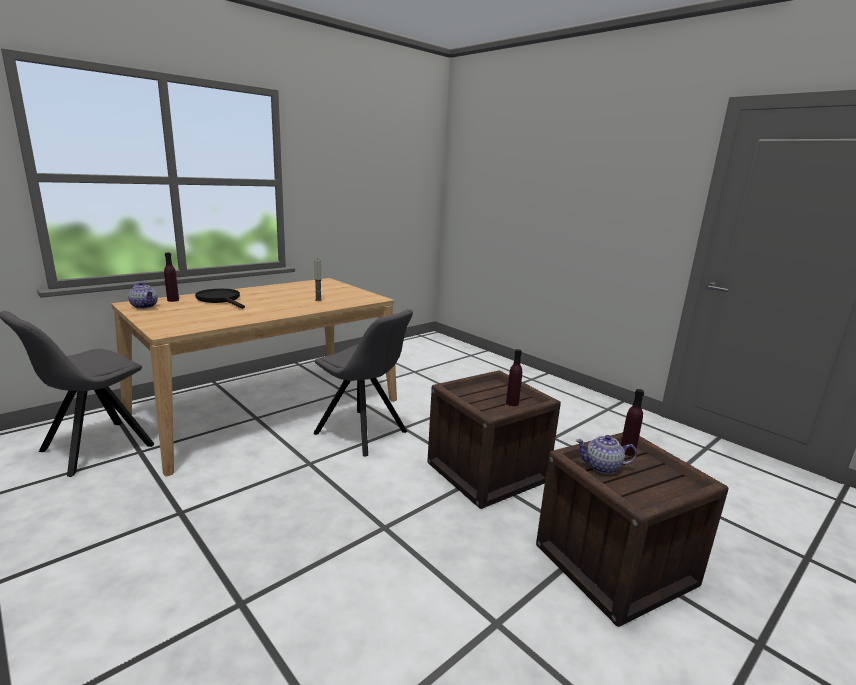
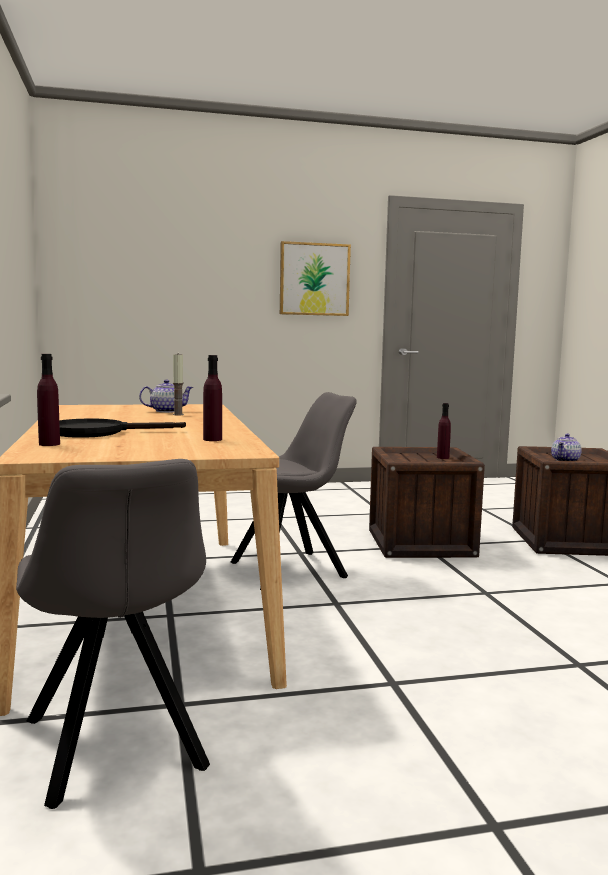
camera: 60 degrees left, 10 degrees down
(144, 306) = (63, 453): teapot -> teapot (166, 411)
(626, 197) = (314, 279): none -> picture
(627, 451) = (544, 454): purple bottle -> purple bottle (212, 439)

